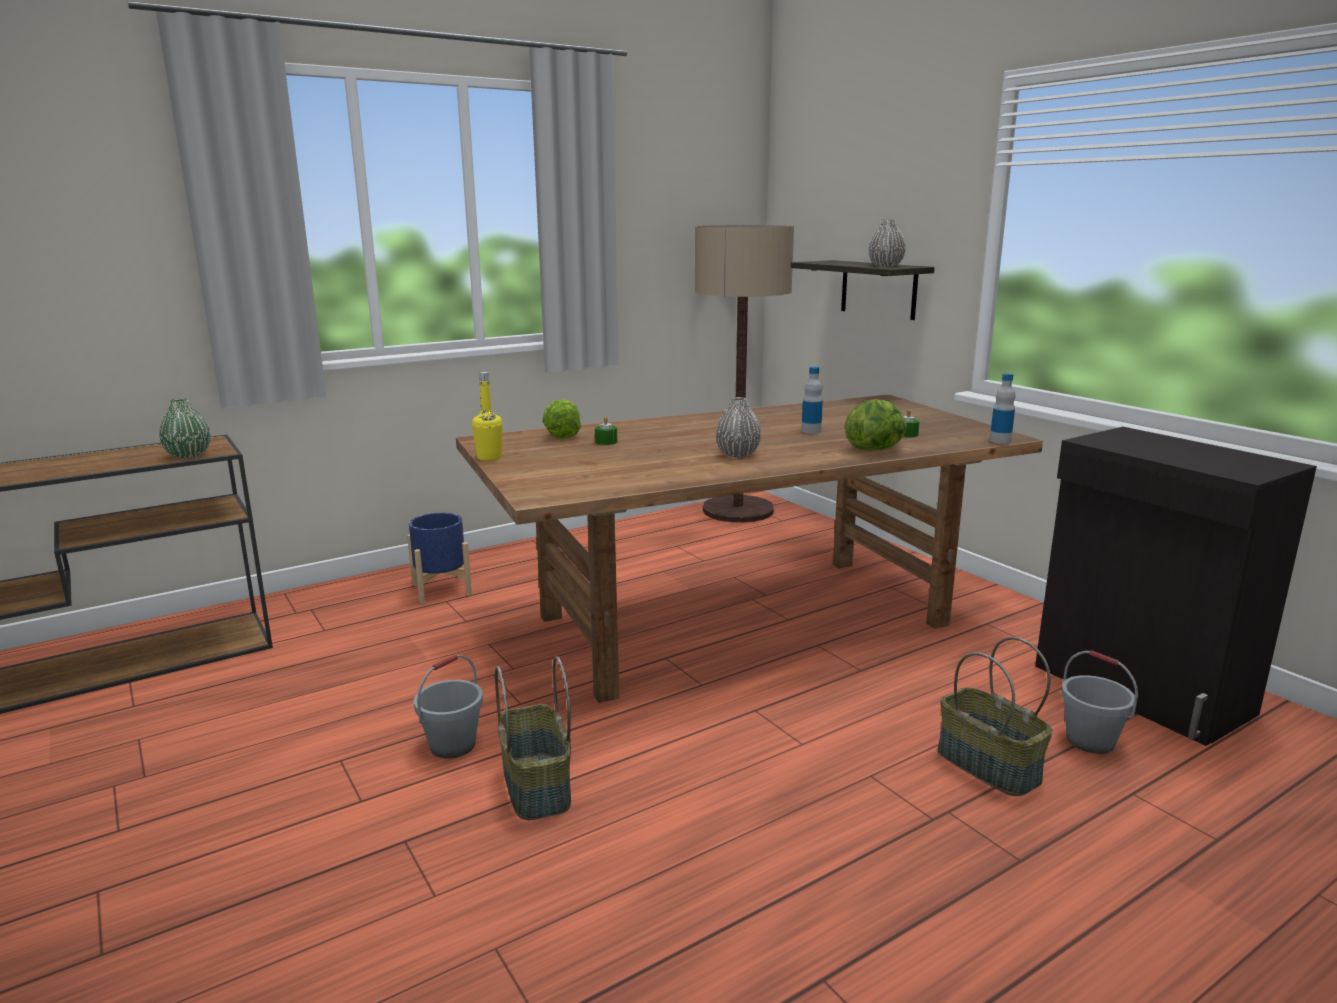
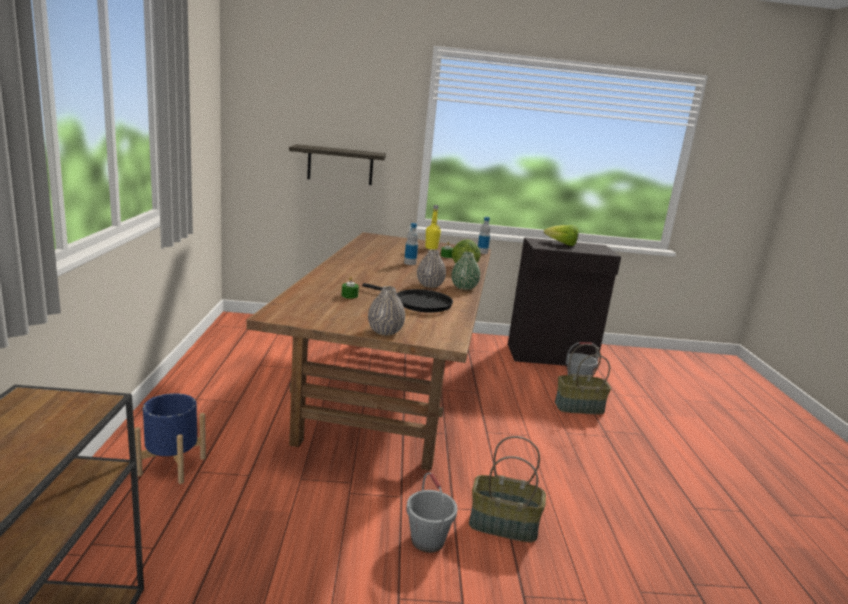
camera: 60 degrees left, 0 degrees up
(188, 455) = (76, 416): green vase -> green vase (464, 287)
(489, 458) = (331, 327): yellow bottle -> yellow bottle (431, 248)
(562, 434) = (308, 297): lettuce -> lettuce (562, 244)
(648, 464) = (418, 303): none -> black frying pan
(738, 510) = (243, 329): floor lamp -> none
(885, 266) = (366, 153): grey vase -> grey vase (385, 331)

